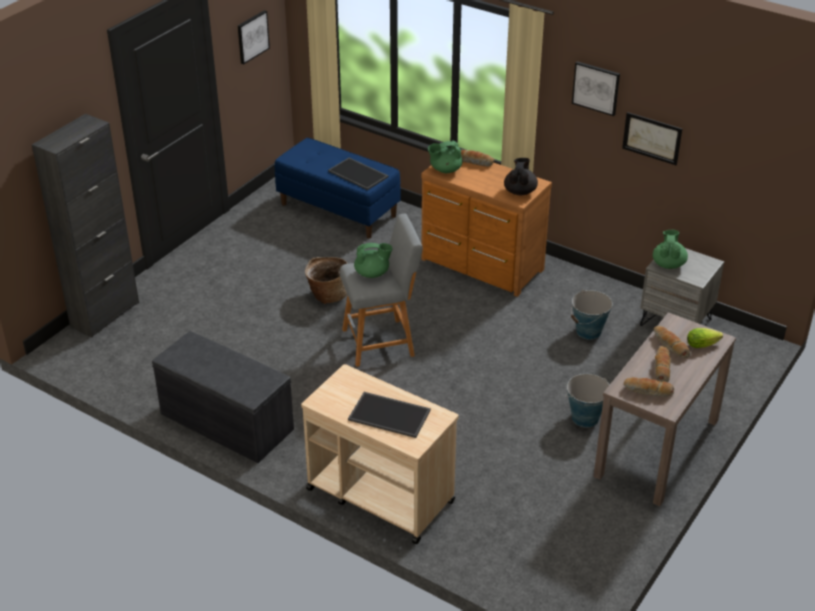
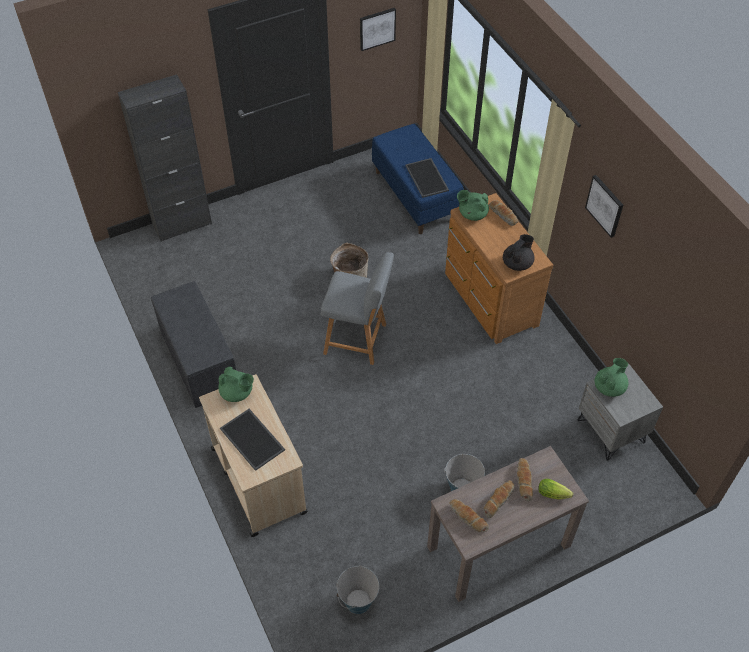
camera: 30 degrees right, 15 degrees up
(372, 273) = (350, 291): green teapot -> green teapot (237, 393)
(588, 331) = (529, 406): bucket -> bucket (358, 601)
(652, 138) = (635, 273): picture -> none

